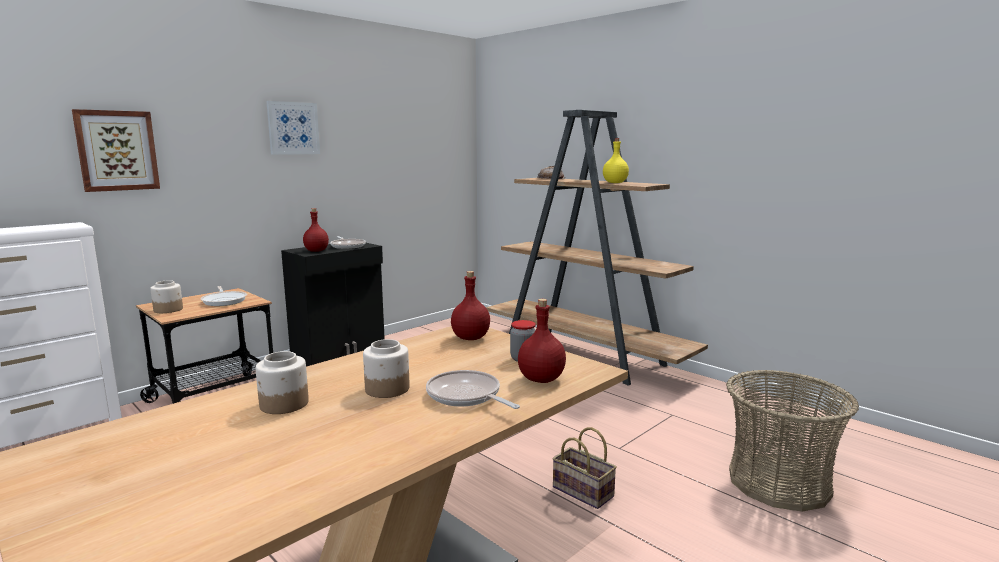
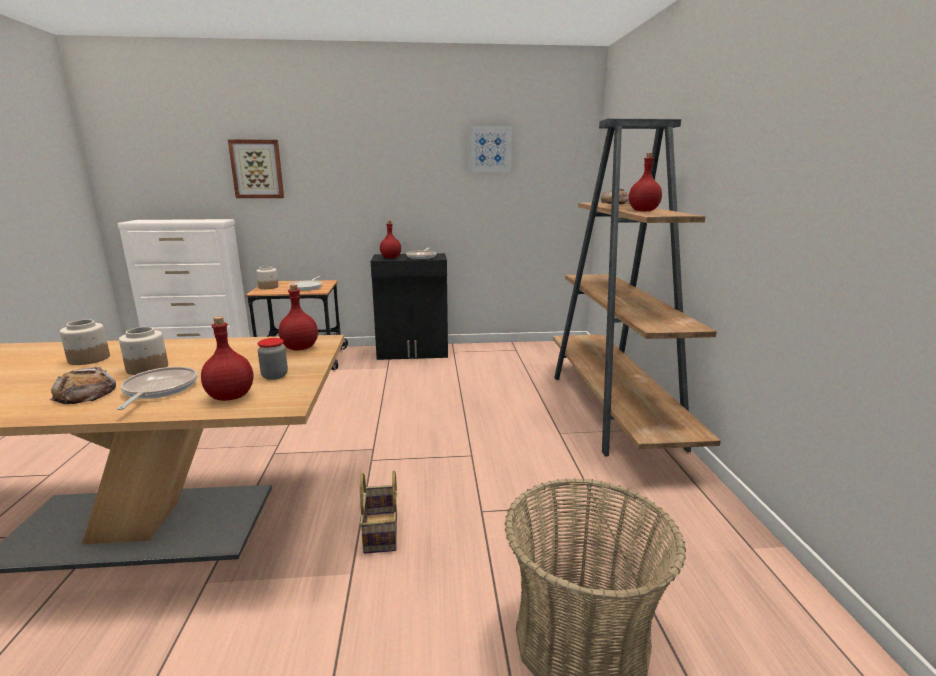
camera: 40 degrees right, 5 degrees up
(293, 128) = (391, 150): picture -> picture (489, 149)
(406, 421) = (86, 393): none -> bread
(614, 183) = (643, 211): yellow bottle -> red bottle

